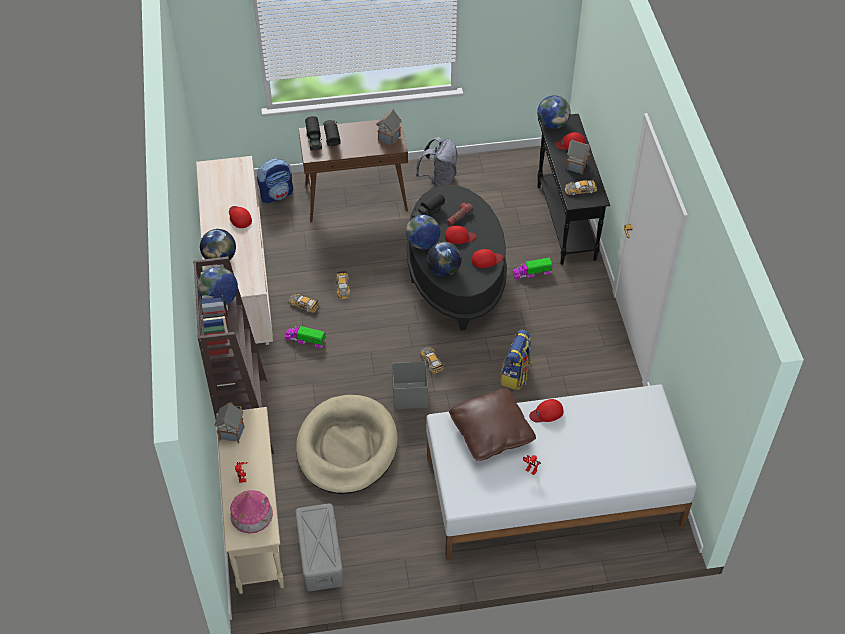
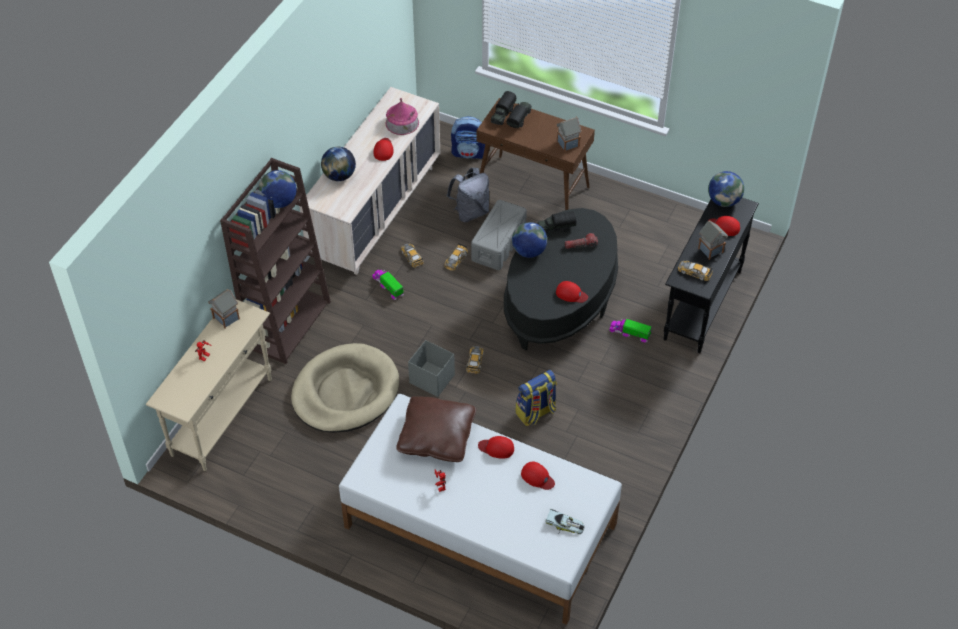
camera: 35 degrees right, 0 degrees up
(251, 514) = (186, 388): toy house -> toy house (402, 123)
(320, 554) = (253, 462): grey storage box -> grey storage box (499, 243)
(439, 181) = (618, 210): grey backpack -> grey backpack (470, 212)
(444, 270) = (526, 283): globe -> none
(459, 237) = (566, 262): red cap -> red cap (537, 477)
(652, 441) = (565, 524): none -> toy car

